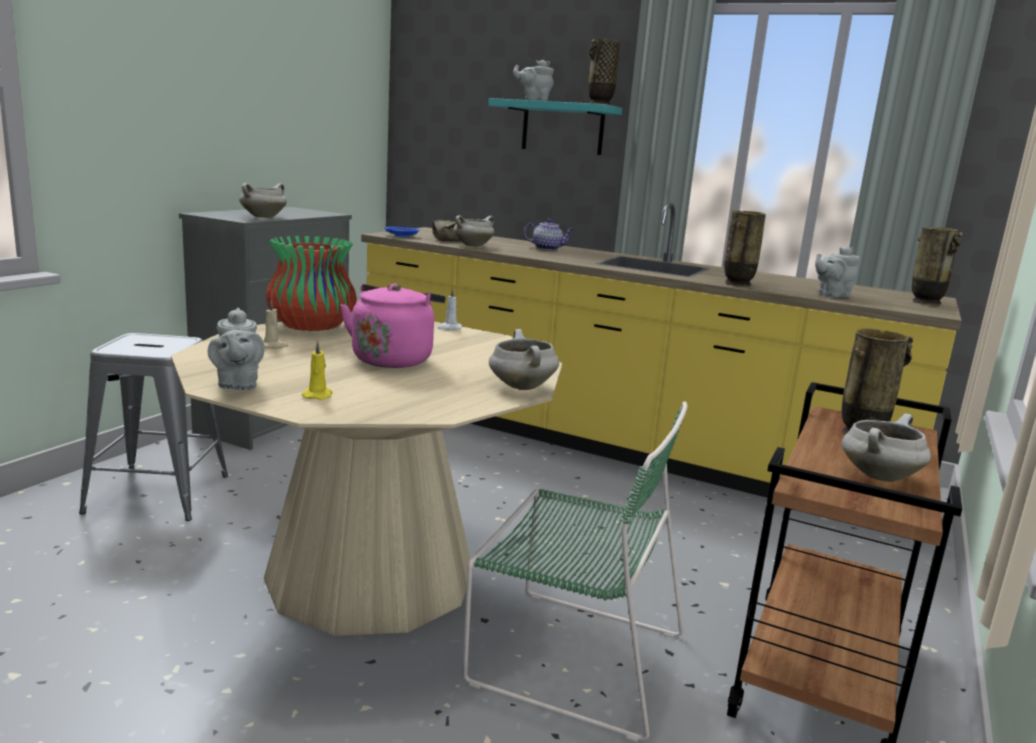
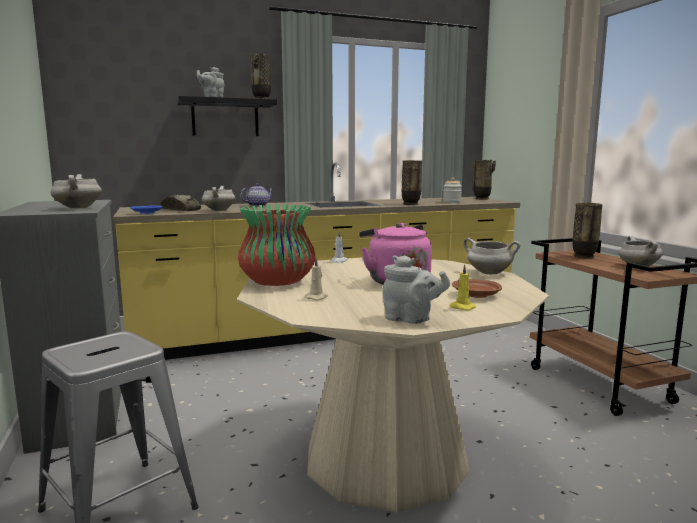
camera: 45 degrees left, 5 degrees down
(386, 394) = (476, 295): none -> brown plate
(562, 128) = (225, 118): turquoise shelf -> black shelf
(570, 655) = (537, 431): green chair -> none
(831, 295) = (452, 202): grey teapot -> jar

